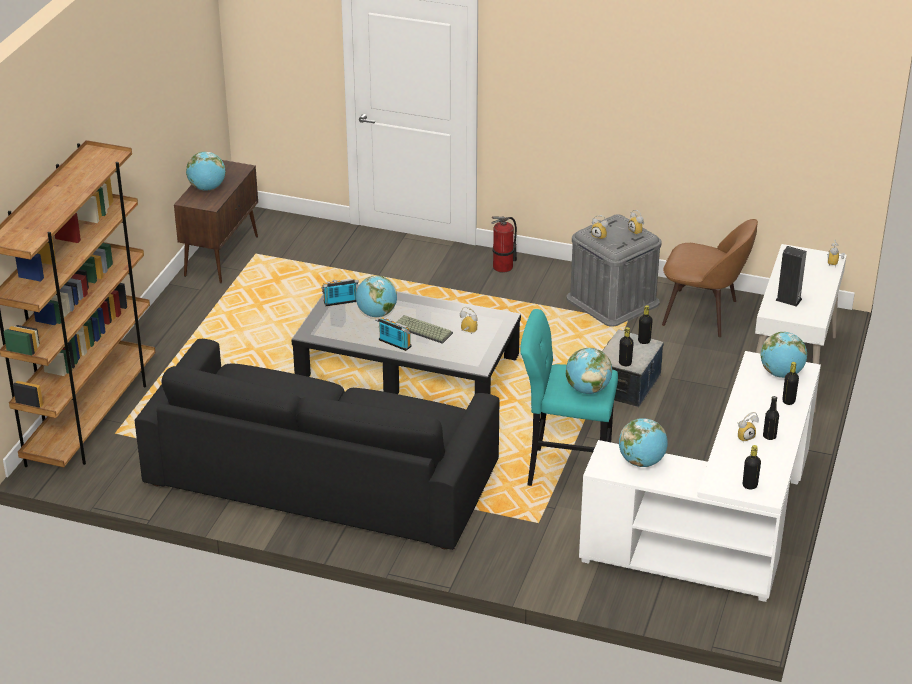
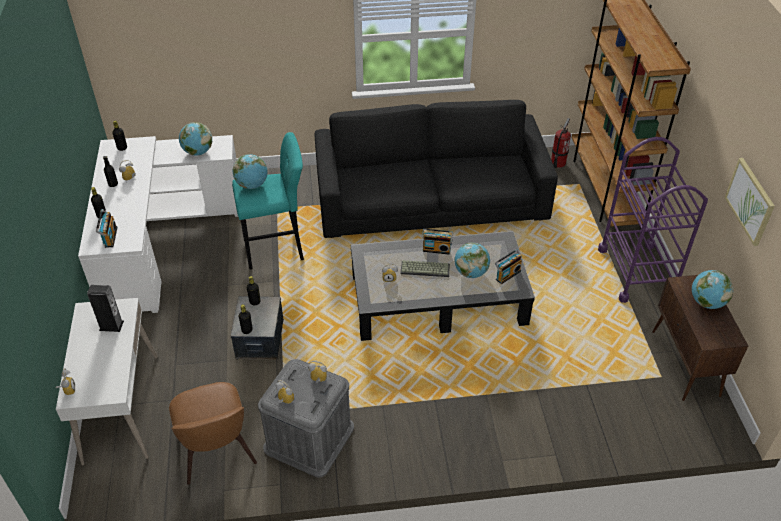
camera: 155 degrees right, 10 degrees up
(162, 101) = (750, 201): none -> picture
(170, 329) = (636, 272): none -> purple cart
(503, 267) = (434, 447): fire extinguisher -> fire extinguisher (557, 163)
(703, 313) = (217, 452): brown chair -> brown chair turned 105 degrees counterclockwise
(781, 374) = (109, 237): globe -> radio

